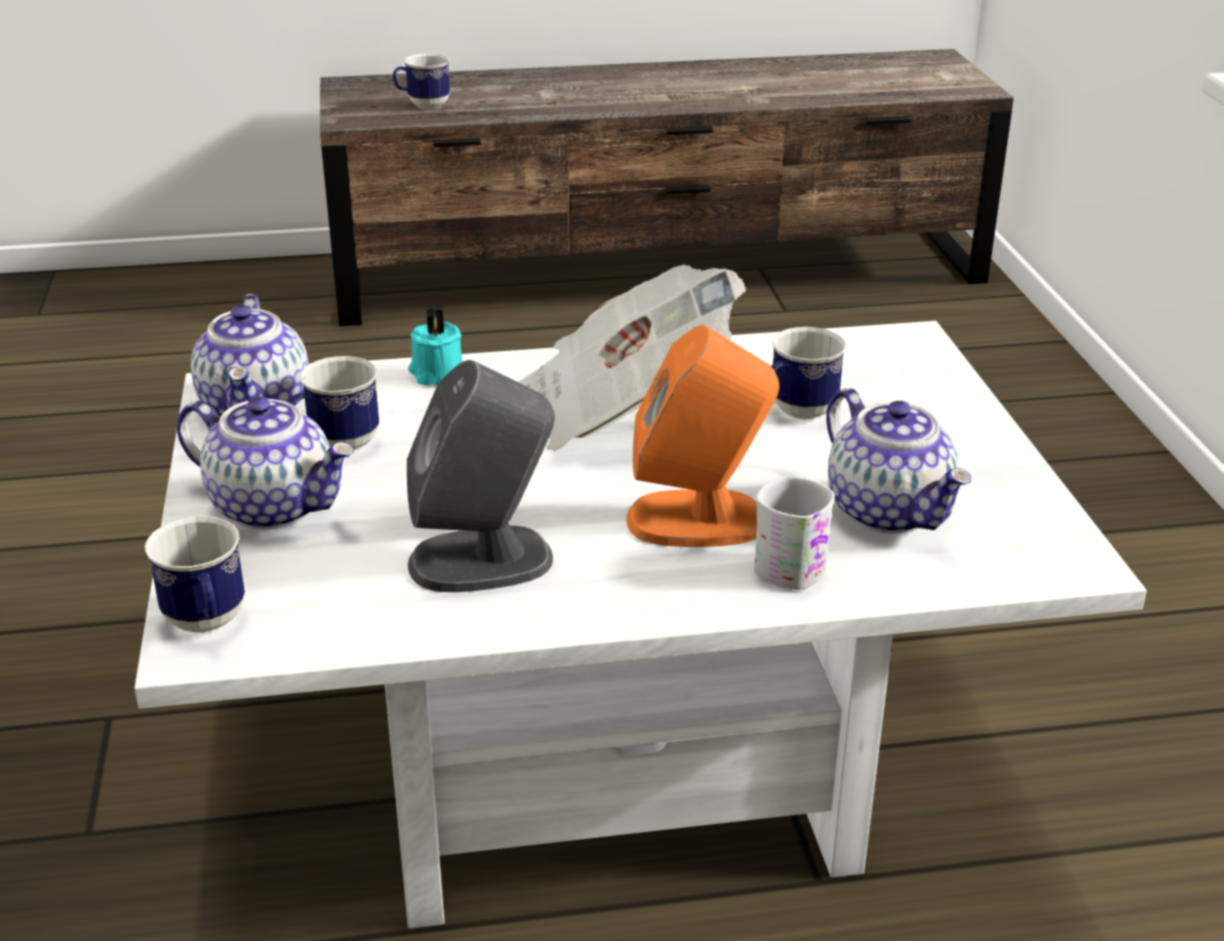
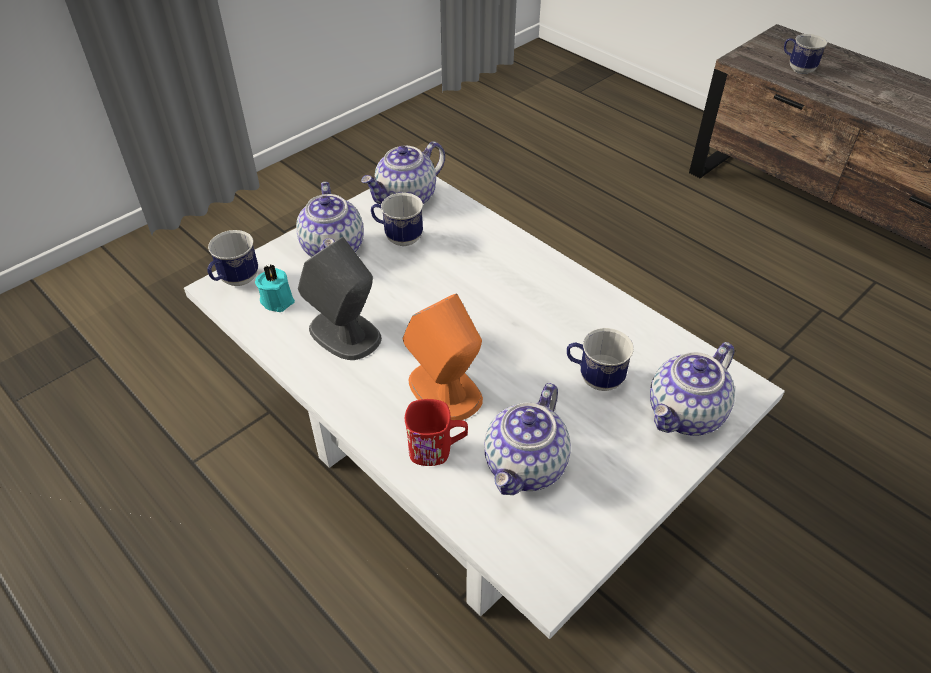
camera: 55 degrees right, 15 degrees up
(436, 374) = (492, 232): turquoise candle -> turquoise candle (278, 299)
(615, 412) = (520, 309): newspaper -> none
(796, 563) = (437, 449): white mug -> red mug
(913, 384) = (686, 414): none -> teapot

